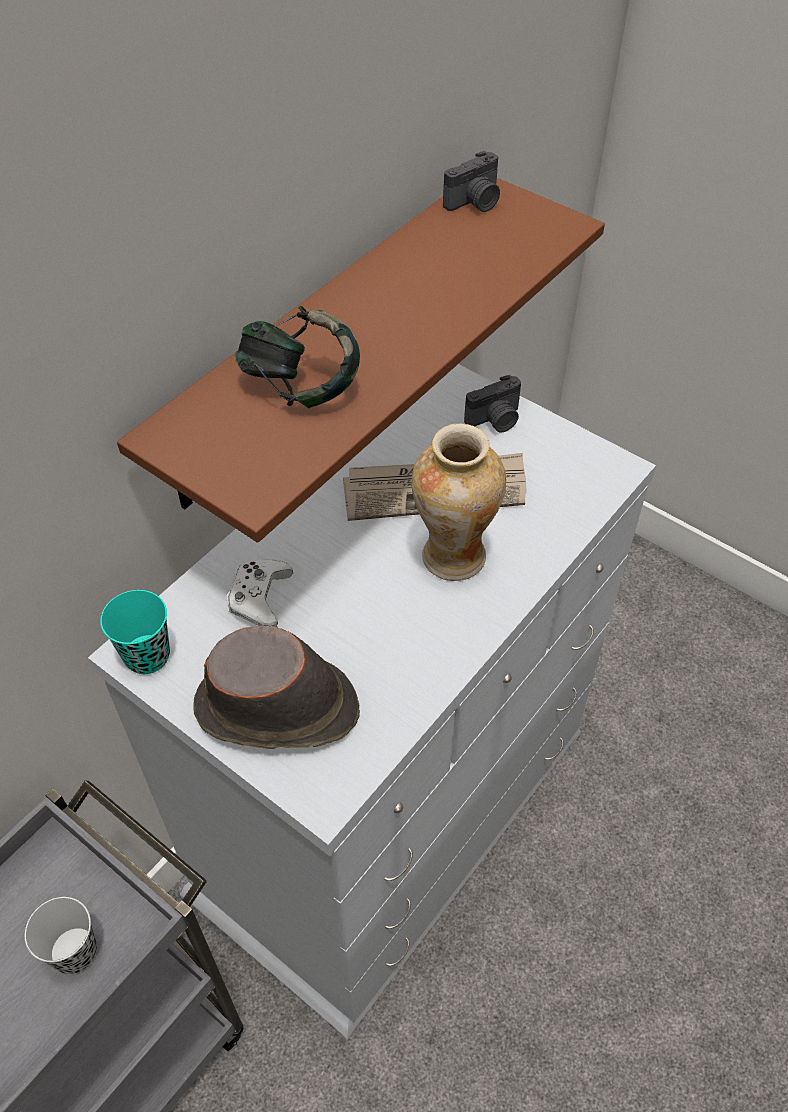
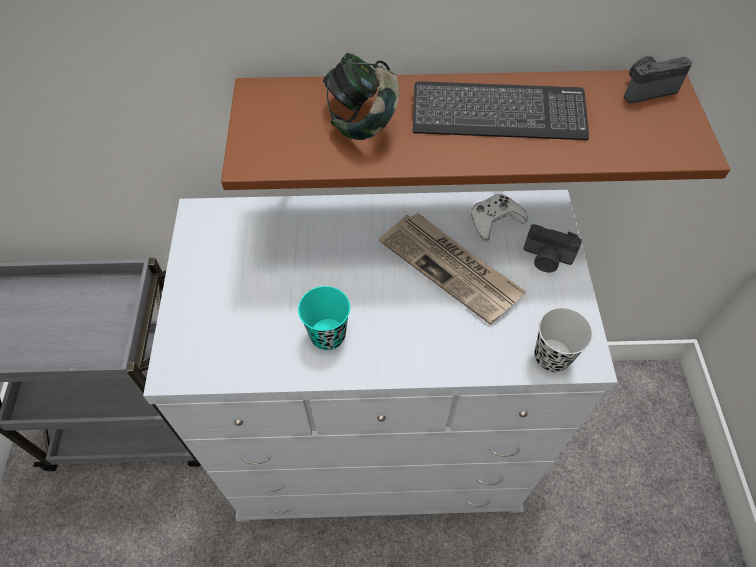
camera: 50 degrees right, 5 degrees up
(75, 951) = (84, 339): black cup -> black cup (552, 357)
(147, 656) = (200, 221): turquoise cup -> turquoise cup (328, 335)
(259, 597) = (283, 241): white game controller -> white game controller (494, 220)
(279, 709) = (215, 305): brown hat -> none
(400, 299) = (498, 114): none -> keyboard
(452, 558) = (405, 315): vase -> none
(475, 202) = (646, 89): camera -> camera turned 150 degrees clockwise

